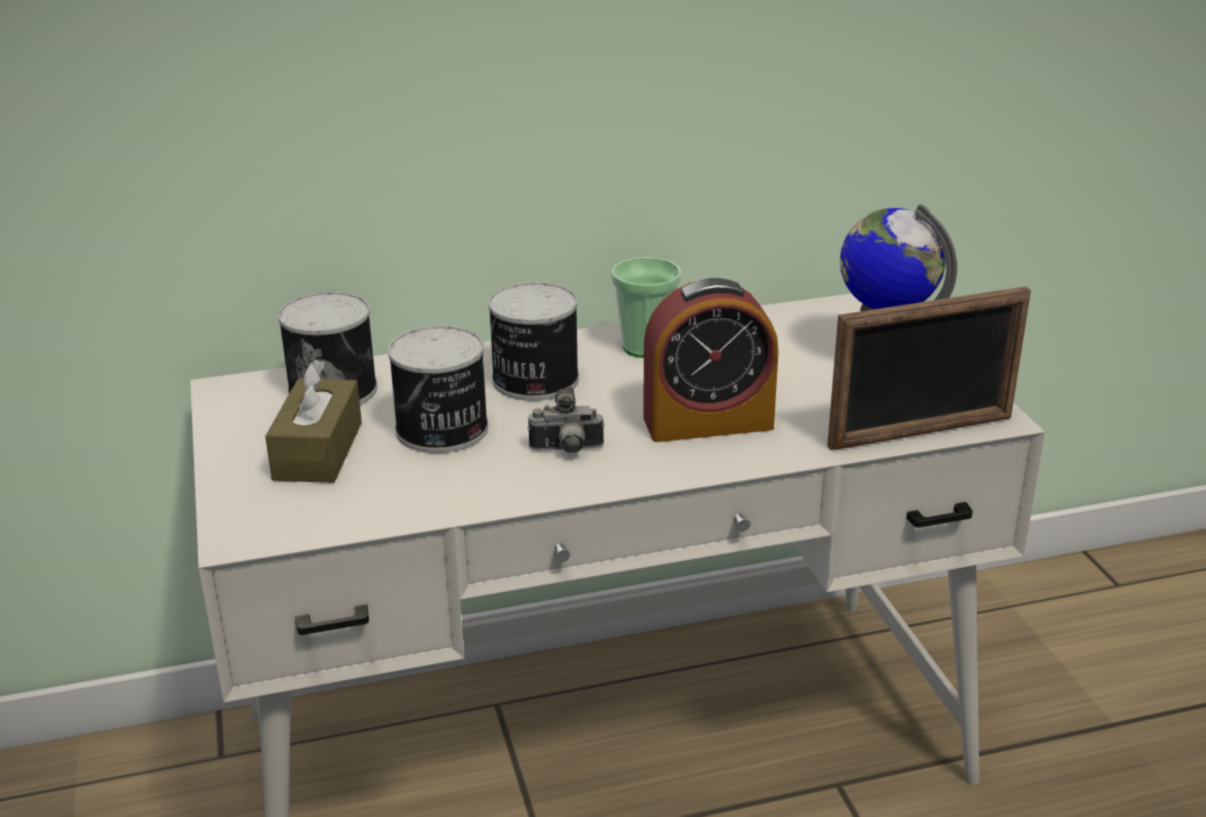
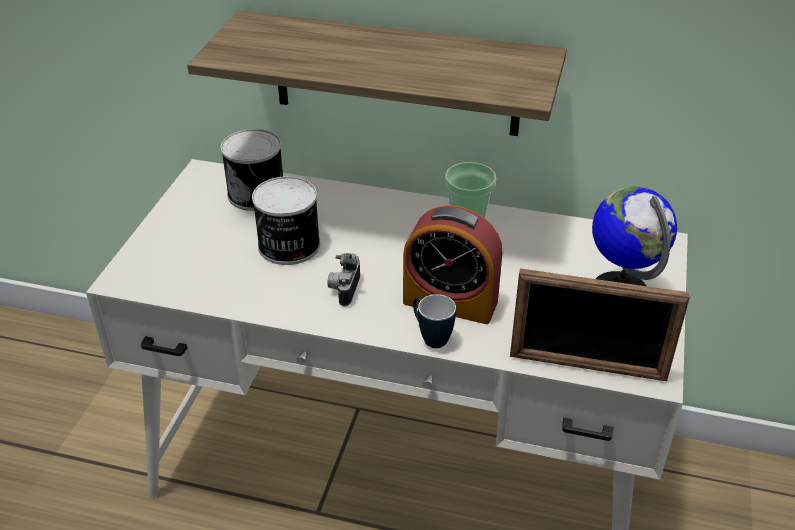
camera: 30 degrees right, 10 degrees up
(318, 451) = (210, 235): brown tissue box -> none
(501, 166) = (396, 74): none -> shelf
(533, 380) = (374, 228): can -> none
(566, 451) = (344, 290): camera -> camera turned 75 degrees clockwise
(724, 462) = (430, 337): none -> mug

